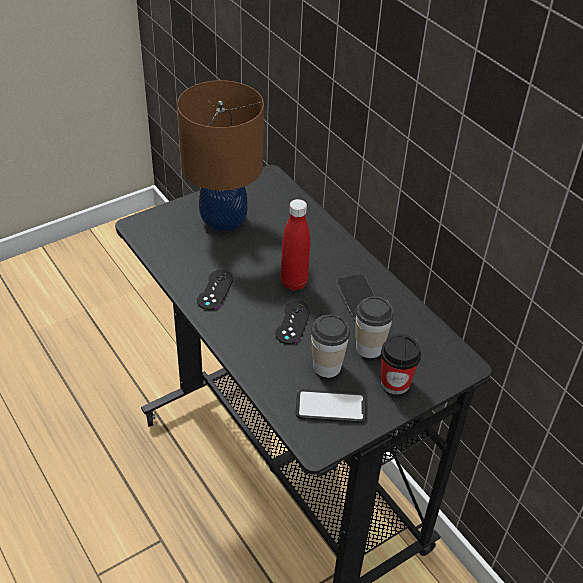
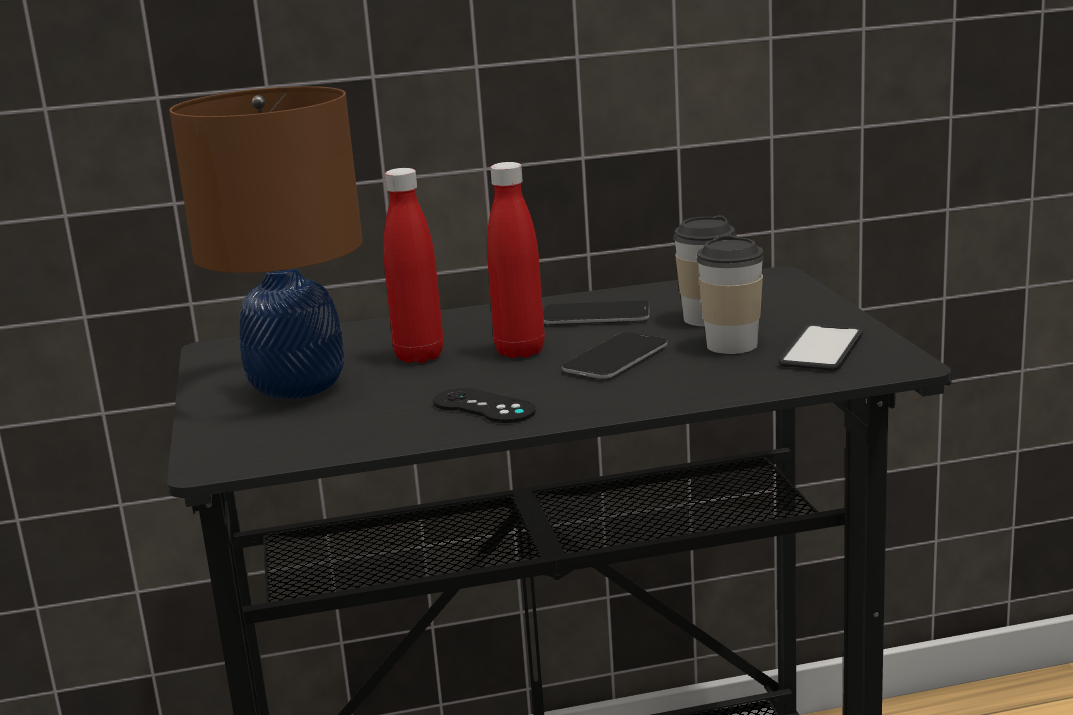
camera: 65 degrees left, 25 degrees down
(276, 248) = (419, 356): none -> red bottle
(293, 322) = (616, 359): black game controller -> phone
(395, 382) = (788, 311): cup -> none

